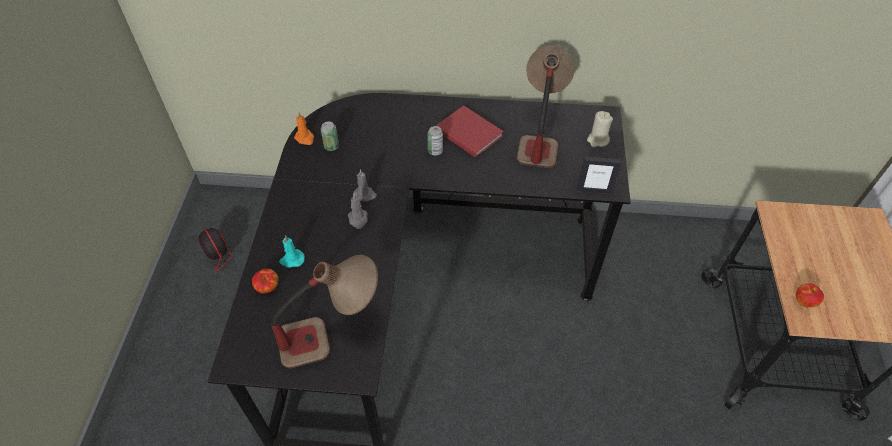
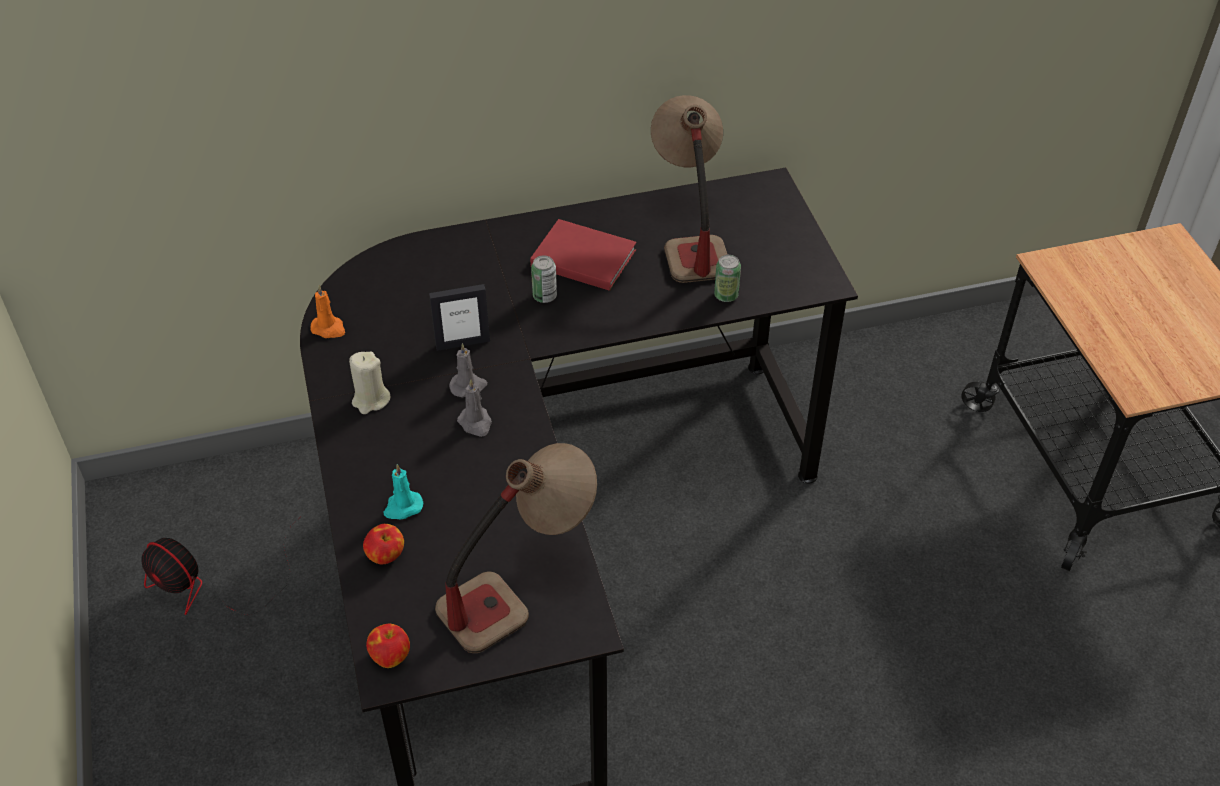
camera: 20 degrees left, 5 degrees down
(331, 146) = (378, 330): can -> can (726, 295)
(594, 190) = (801, 292): picture frame -> picture frame (462, 343)
(597, 140) = (775, 222): beige candle -> beige candle (370, 400)
(804, 301) = (1129, 368): apple -> apple (390, 656)

